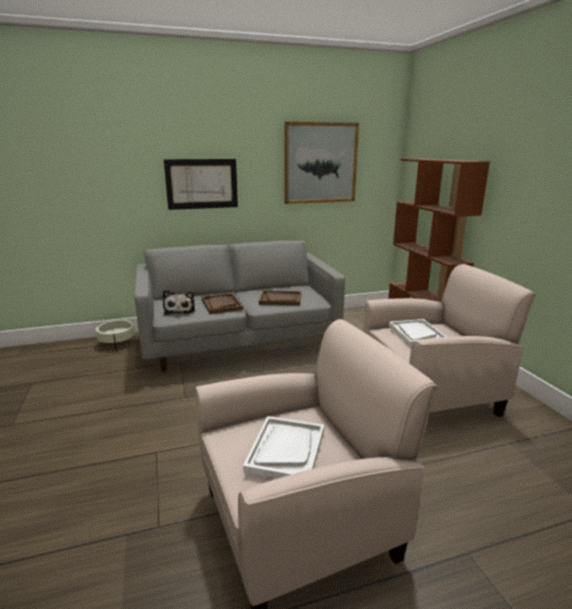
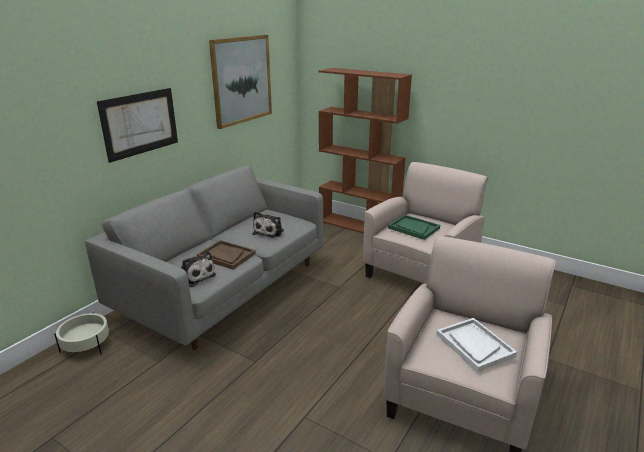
camera: 40 degrees left, 5 degrees up
(280, 299) = (269, 232): brown tray -> plush toy
(416, 334) = (413, 228): white tray -> green tray

